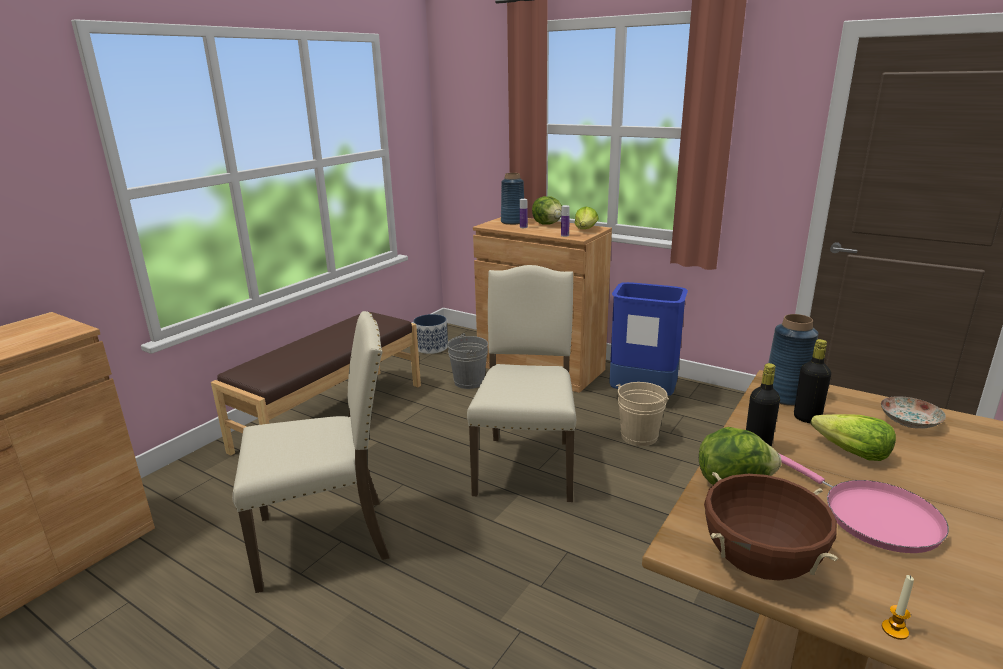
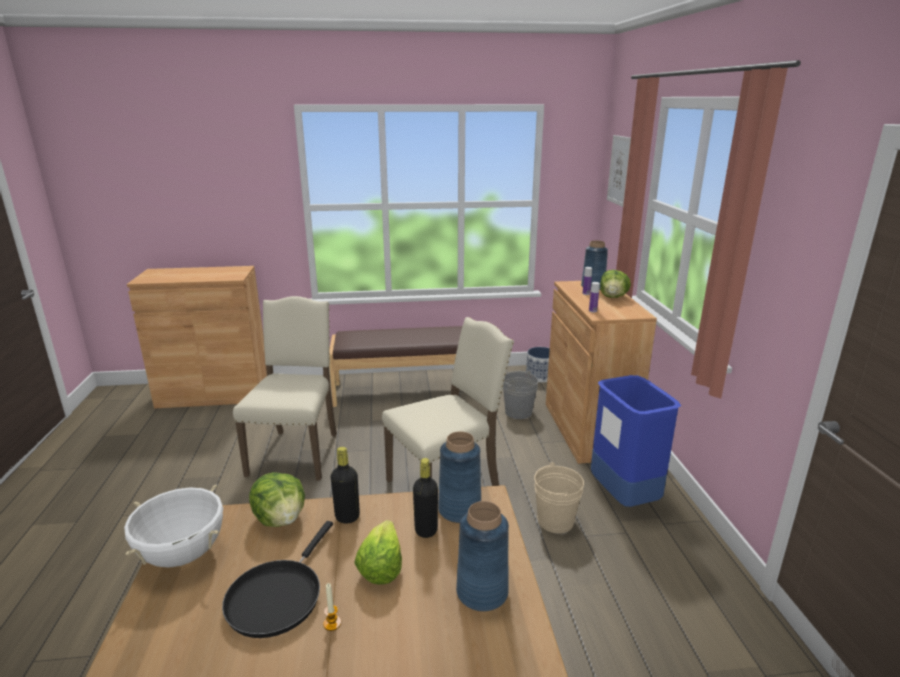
camera: 50 degrees right, 0 degrees up
(327, 539) = (296, 452): beige chair -> beige chair turned 120 degrees counterclockwise
(470, 104) = (620, 170): none -> picture
(585, 230) = (625, 312): lettuce -> none
(760, 563) = (183, 554): brown cooking pot -> white cooking pot
(873, 516) = (278, 596): pink frying pan -> black frying pan
(894, 630) = (131, 629): candle -> candle (332, 623)
(908, 421) = (482, 592): plate -> blue vase

